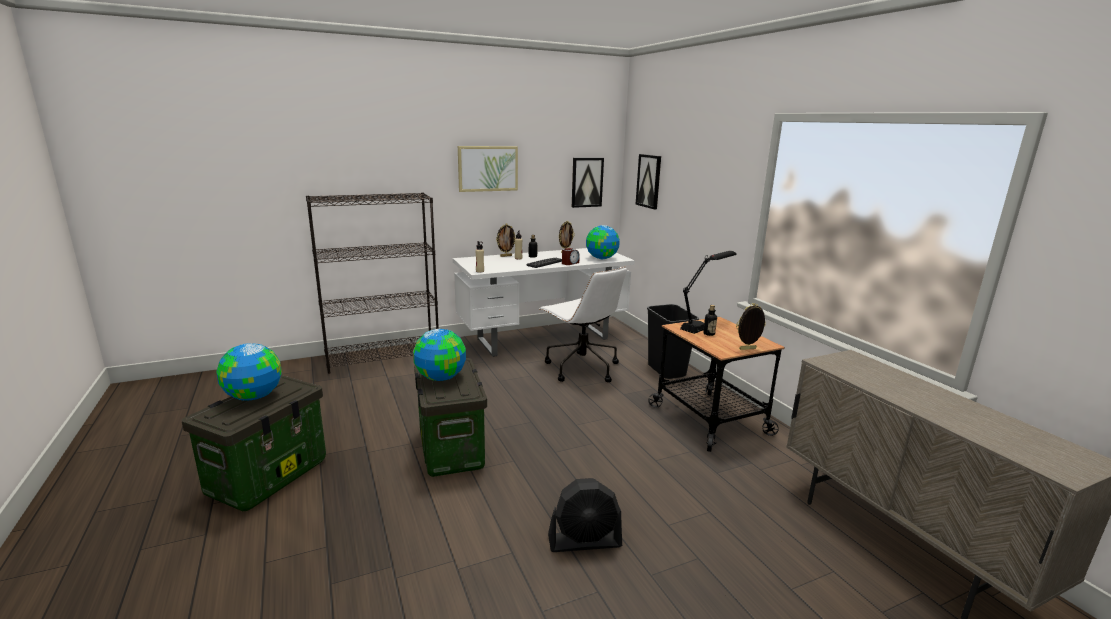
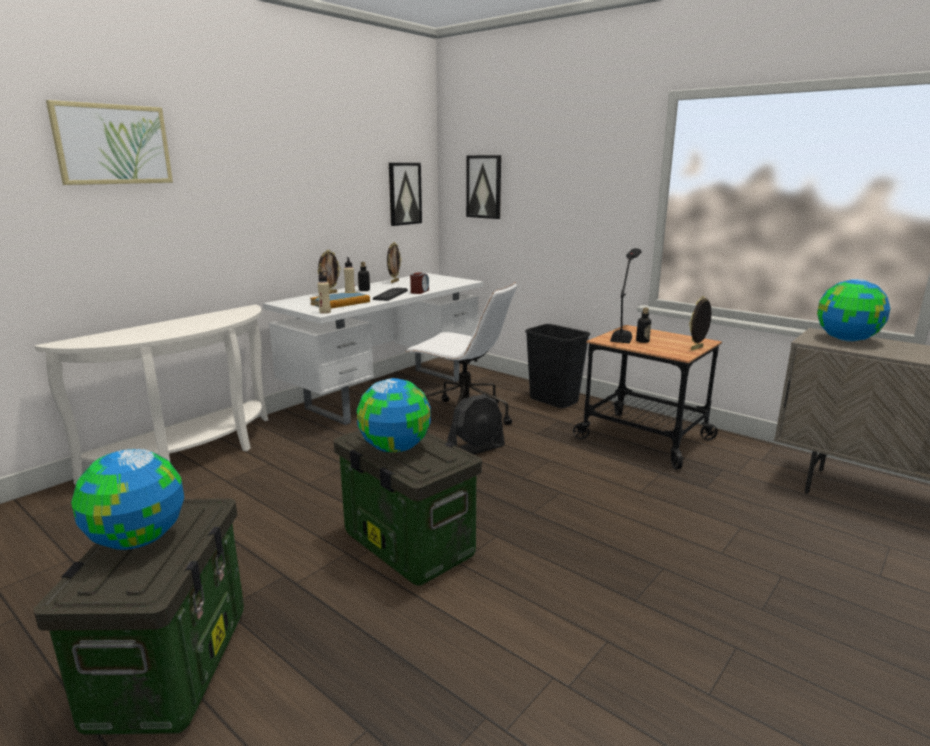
camera: 25 degrees left, 0 degrees up
(383, 357) = (193, 456): black bookcase -> white console table
(488, 168) = (295, 177): picture -> picture (113, 144)
(500, 265) = (340, 303): none -> book
(585, 541) = (666, 599): black fan -> black fan (476, 449)
(601, 258) = (446, 283): globe -> globe (847, 339)

